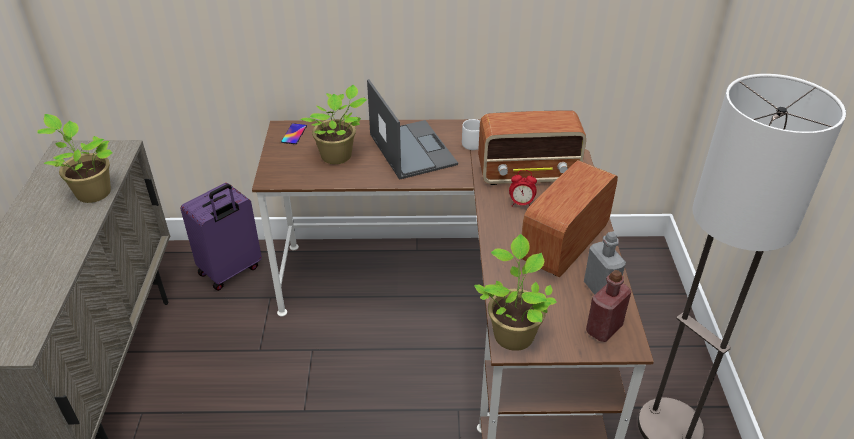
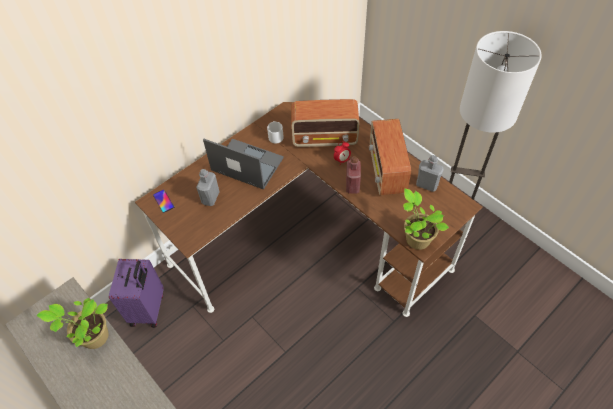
camera: 40 degrees left, 15 degrees up
(339, 156) = (210, 198): potted plant -> grey bottle
(528, 174) = (325, 138): radio -> radio turned 45 degrees clockwise
(604, 329) = (449, 205): red bottle -> red bottle (352, 186)

